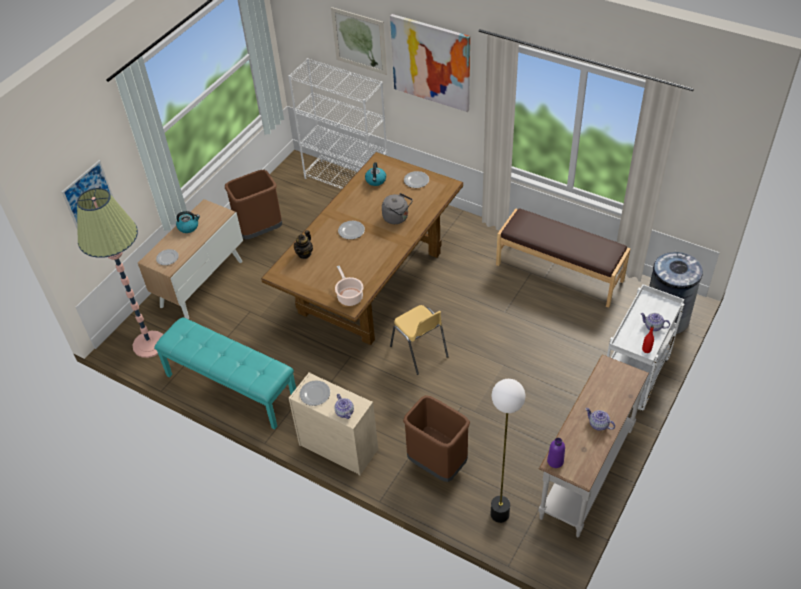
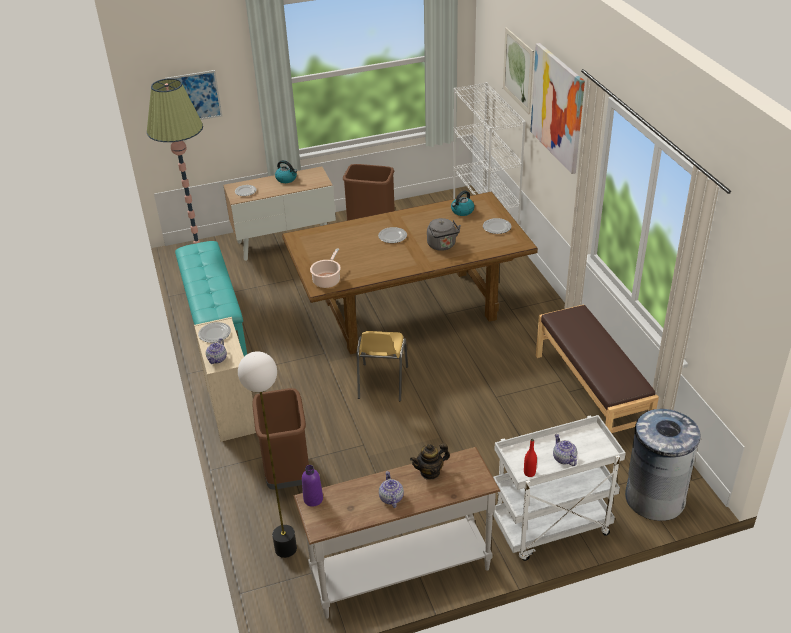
camera: 40 degrees right, 10 degrees down
(304, 254) = (335, 234): teapot -> teapot (430, 472)

